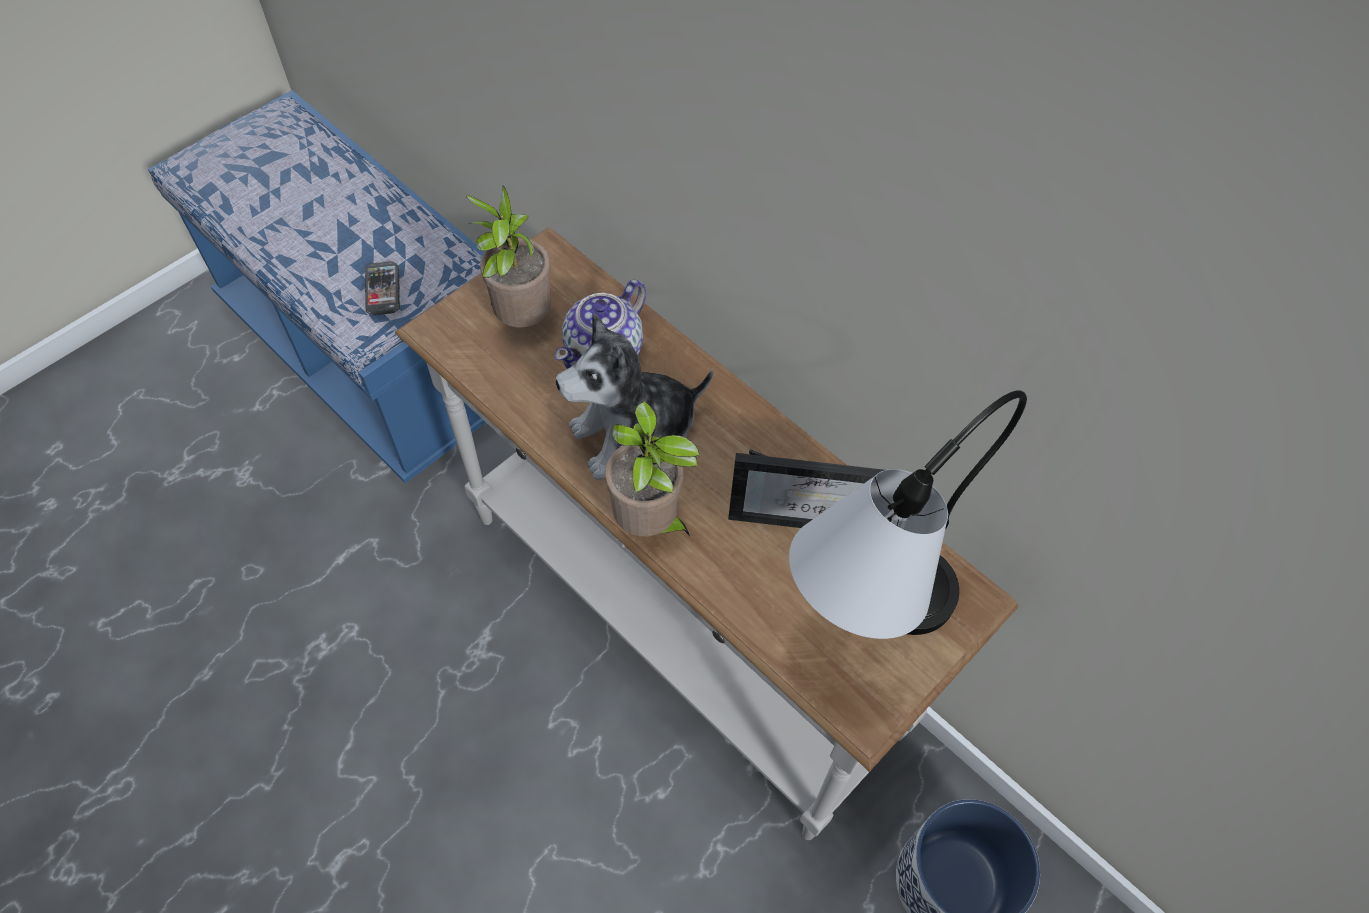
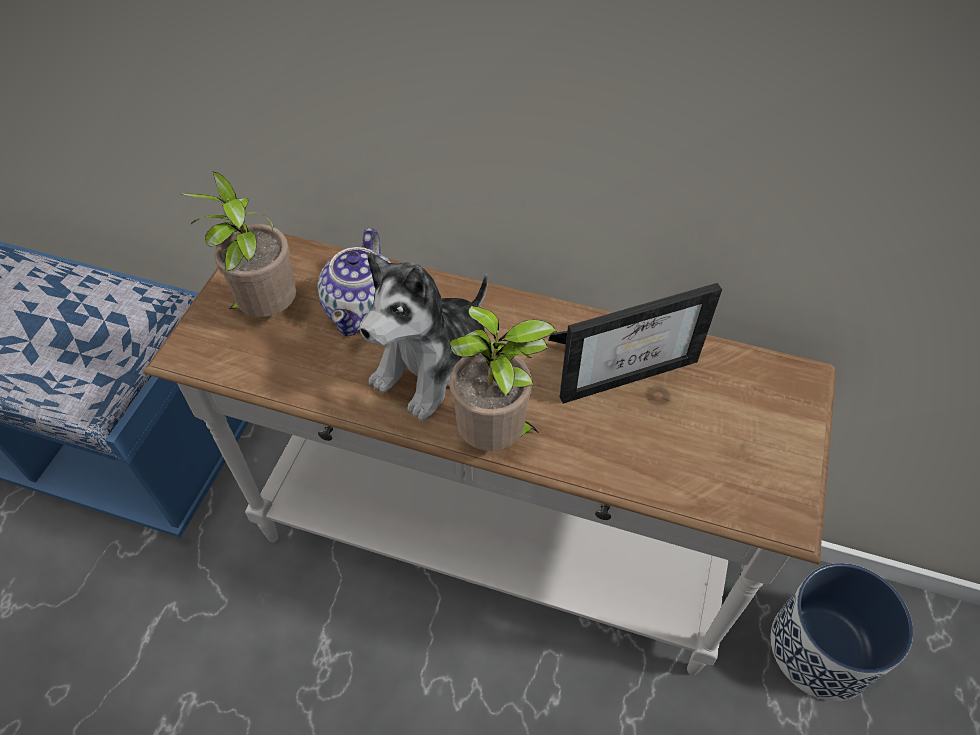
camera: 25 degrees left, 5 degrees down
(383, 290) = (94, 354): phone -> none
(861, 627) = (732, 443): table lamp -> none

